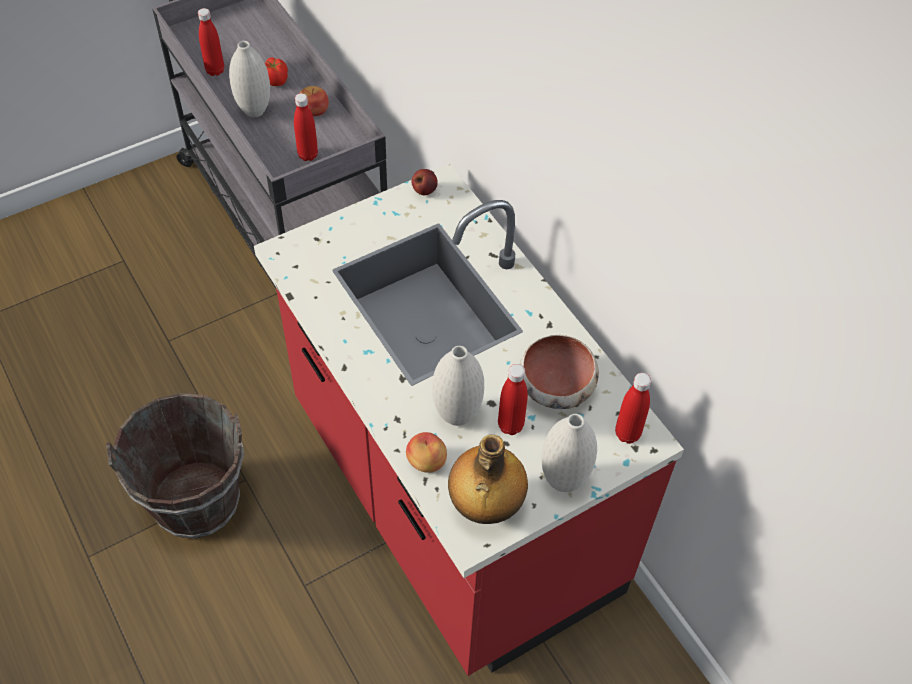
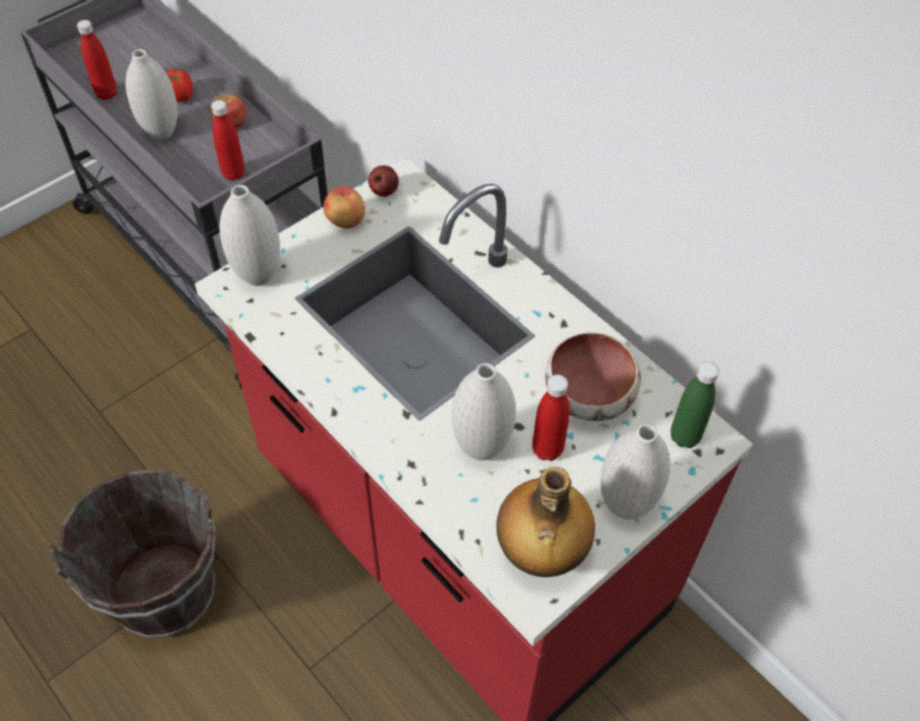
camera: 10 degrees left, 0 degrees up
(306, 247) = (258, 276): none -> white vase
(426, 462) = (457, 511): apple -> apple (345, 221)
(627, 434) = (684, 437): red bottle -> green bottle

